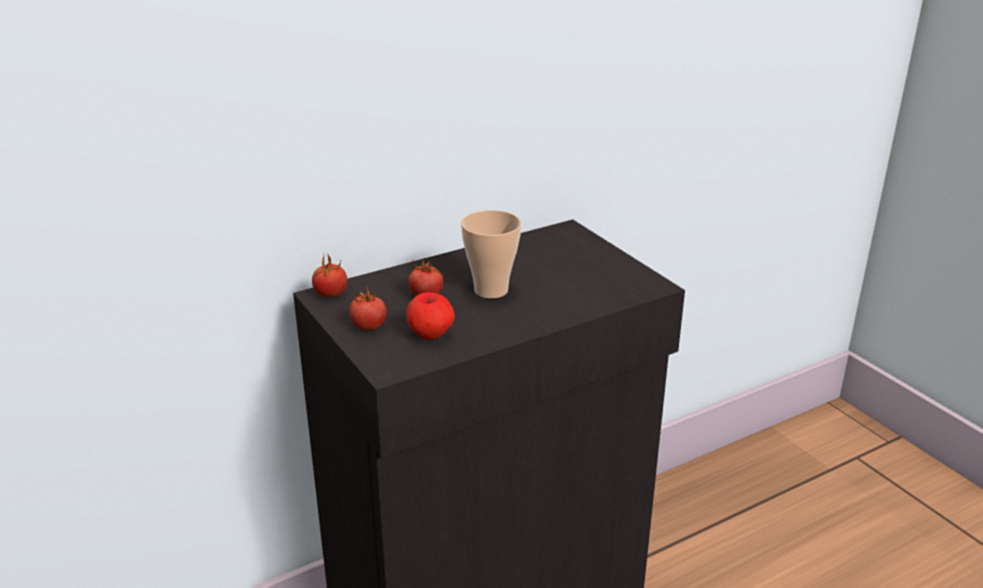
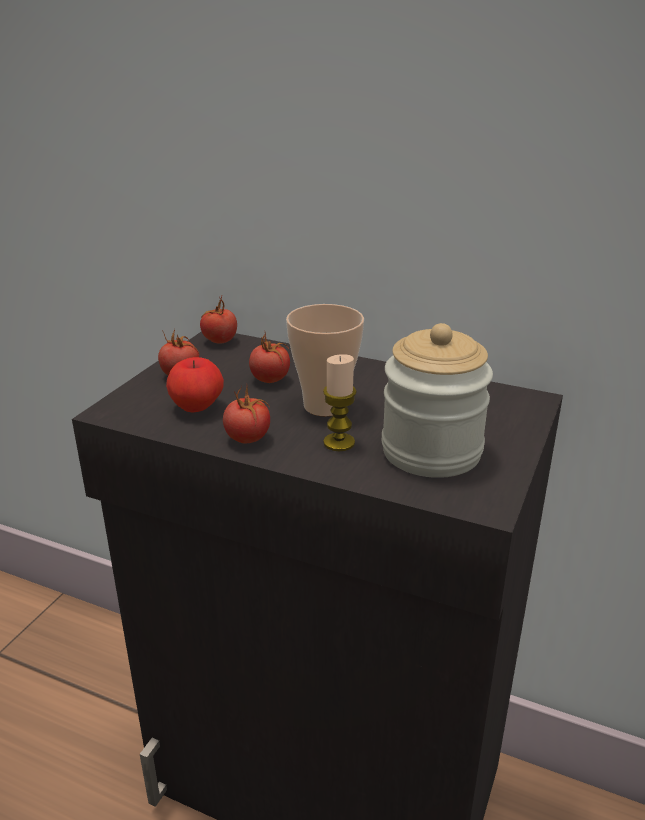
camera: 55 degrees right, 0 degrees up
(500, 329) = (248, 439): none -> tomato
(543, 302) = (339, 443): none -> candle
(587, 279) = (431, 451): none -> jar

